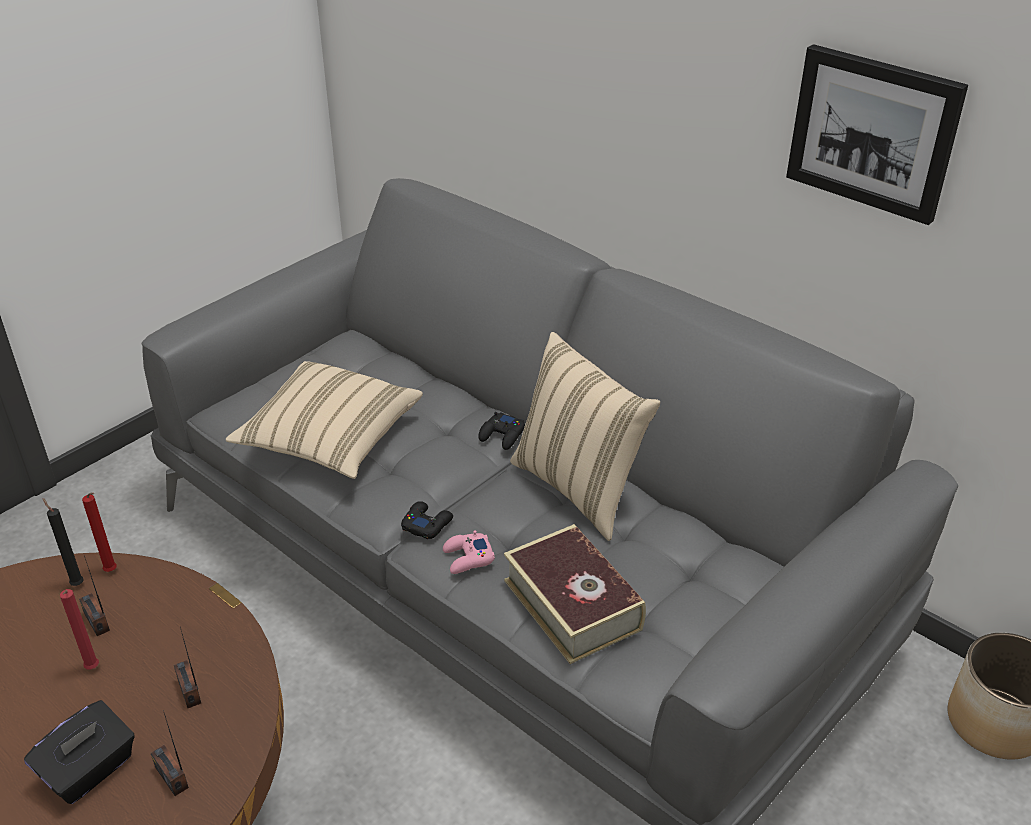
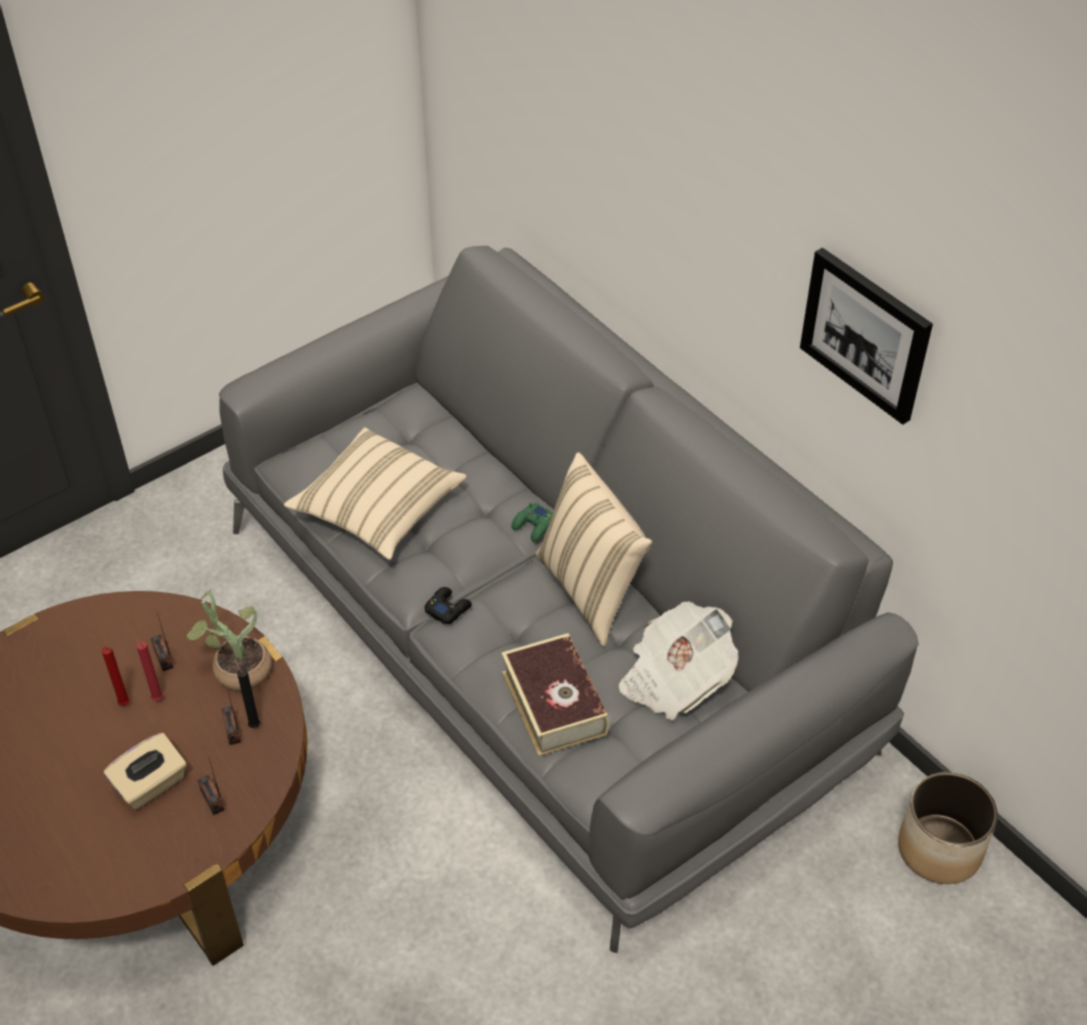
camera: 10 degrees right, 10 degrees up
(76, 583) = (149, 620): black candle -> black candle (253, 724)
(90, 771) = (151, 785): black tissue box -> beige tissue box
(112, 572) = (179, 613): red candle -> red candle (125, 705)
(187, 621) = (236, 668): none -> potted plant
(468, 558) = (476, 647): pink game controller -> none
(502, 435) = (534, 526): black game controller -> green game controller
(699, 561) = (675, 679): none -> newspaper

